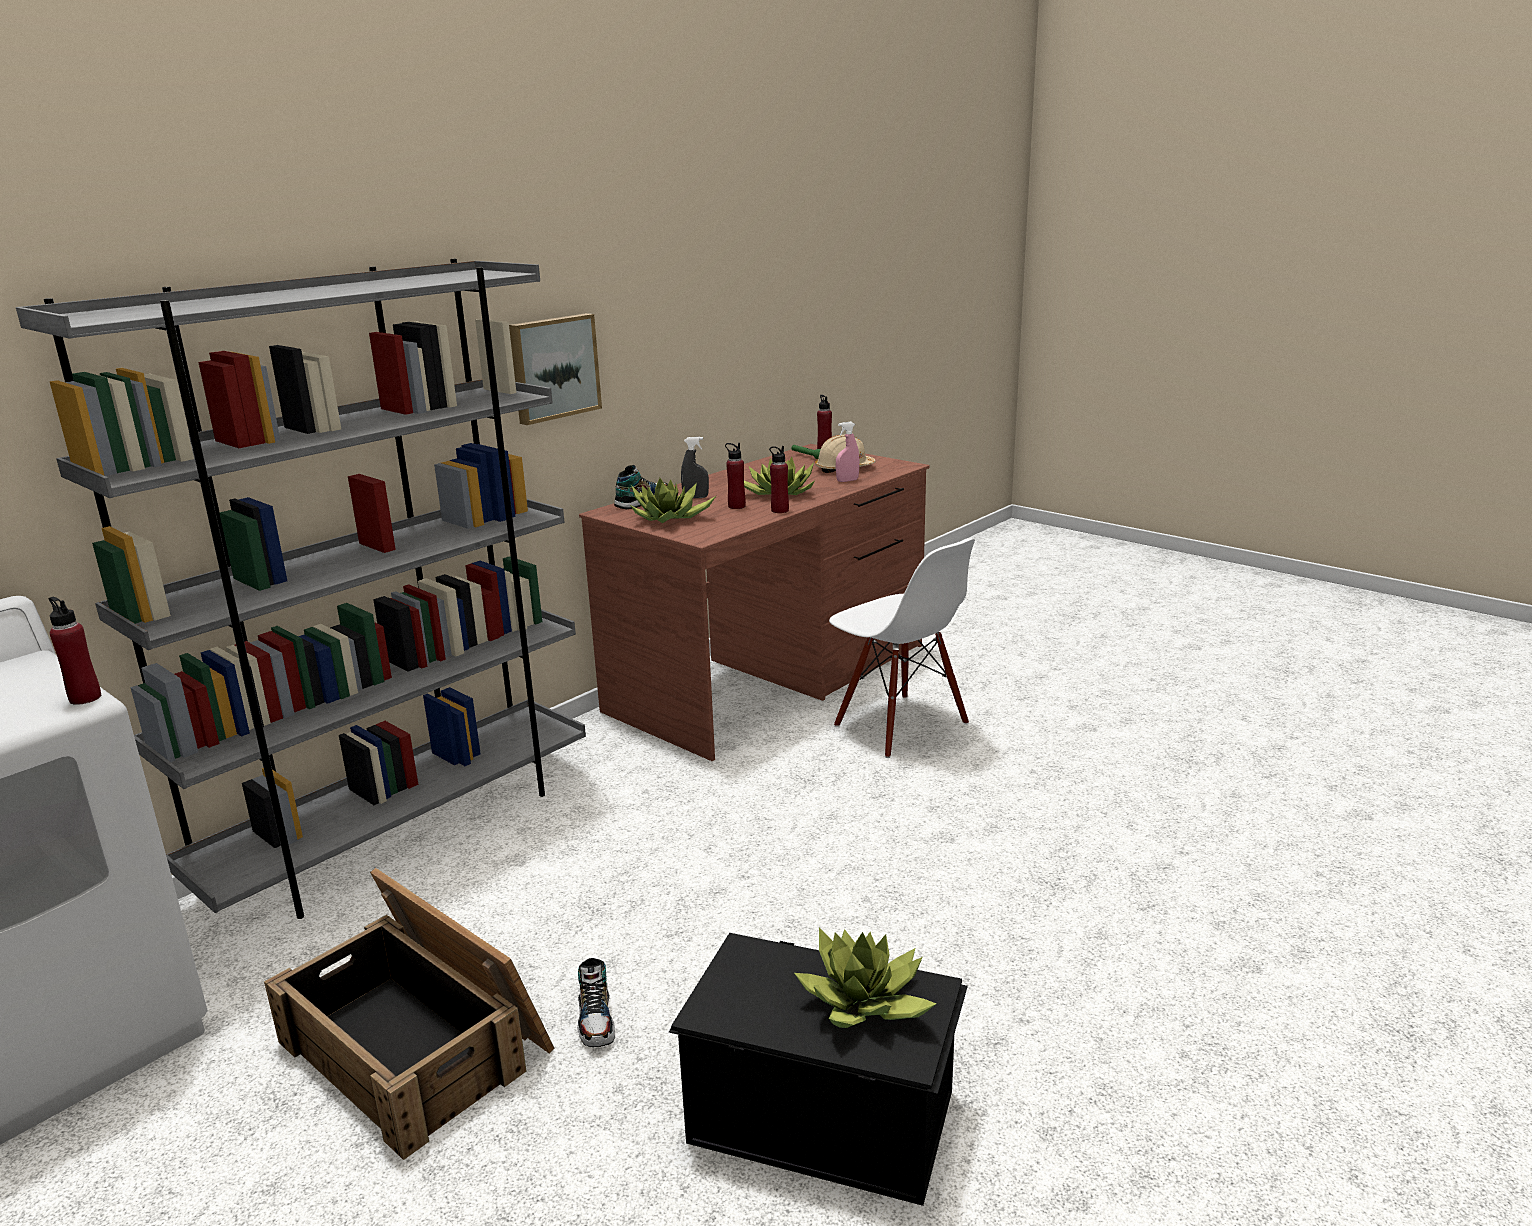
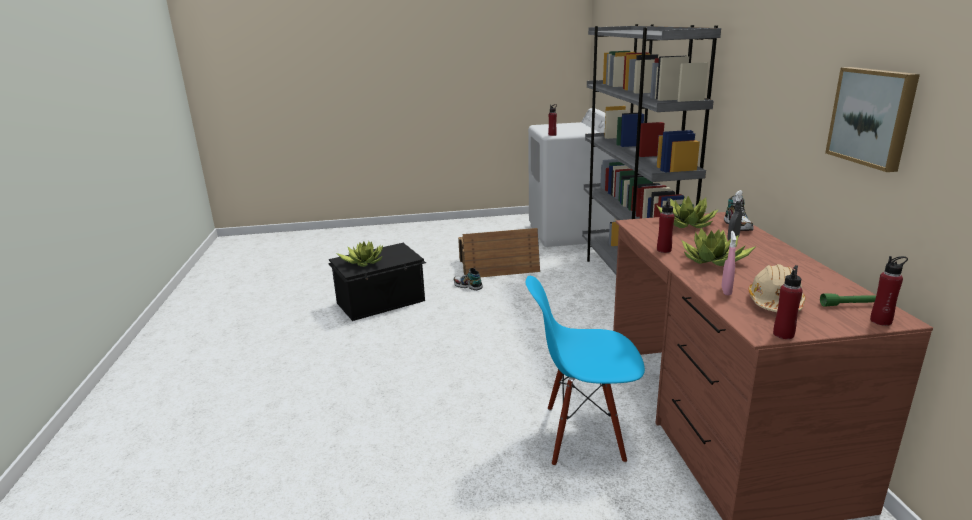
camera: 130 degrees right, 0 degrees up
(553, 367) = (747, 109): picture -> picture (873, 117)
(736, 506) = (692, 243): red bottle -> red bottle (783, 334)
(900, 725) = (583, 435): white chair -> blue chair

